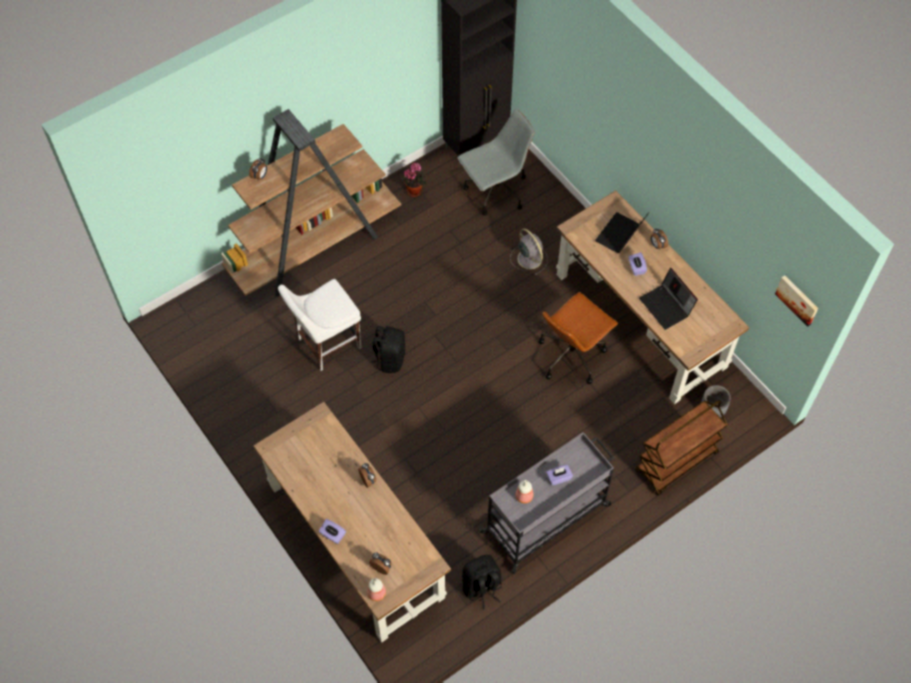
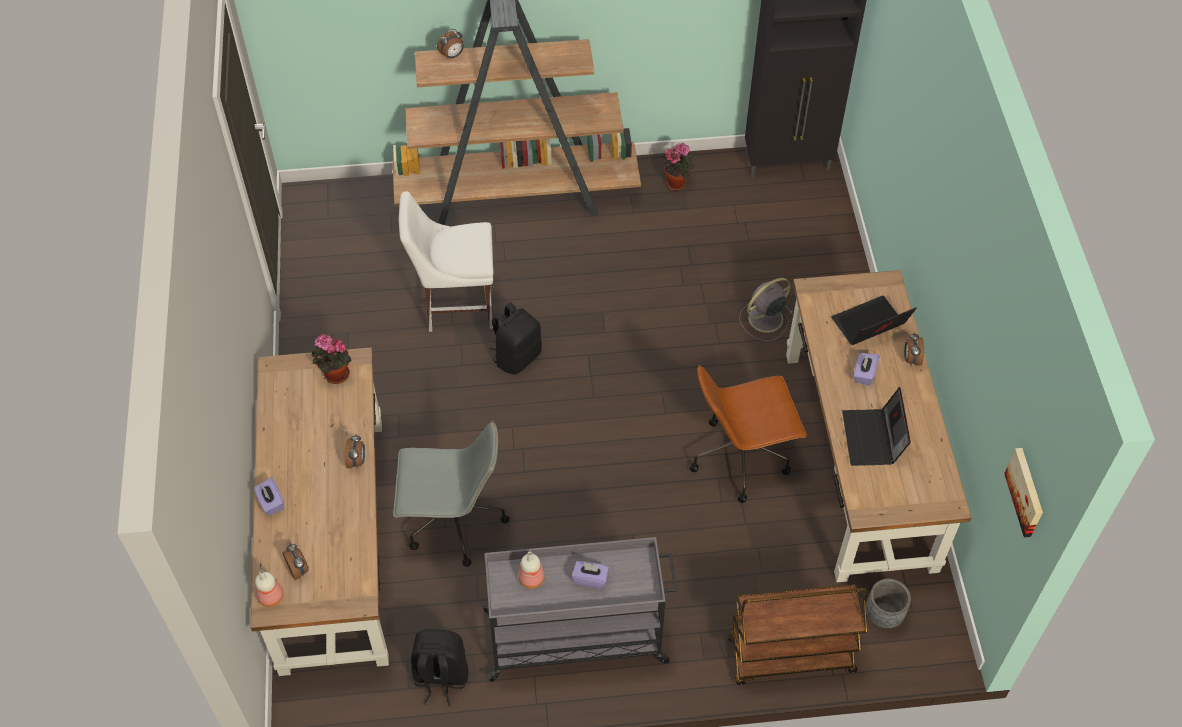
camera: 30 degrees right, 5 degrees down
(313, 432) = (334, 375): none -> potted plant
(495, 191) = (774, 226): grey office chair -> grey office chair (453, 522)
(529, 258) = (764, 319): grey fan -> grey fan turned 120 degrees counterclockwise

